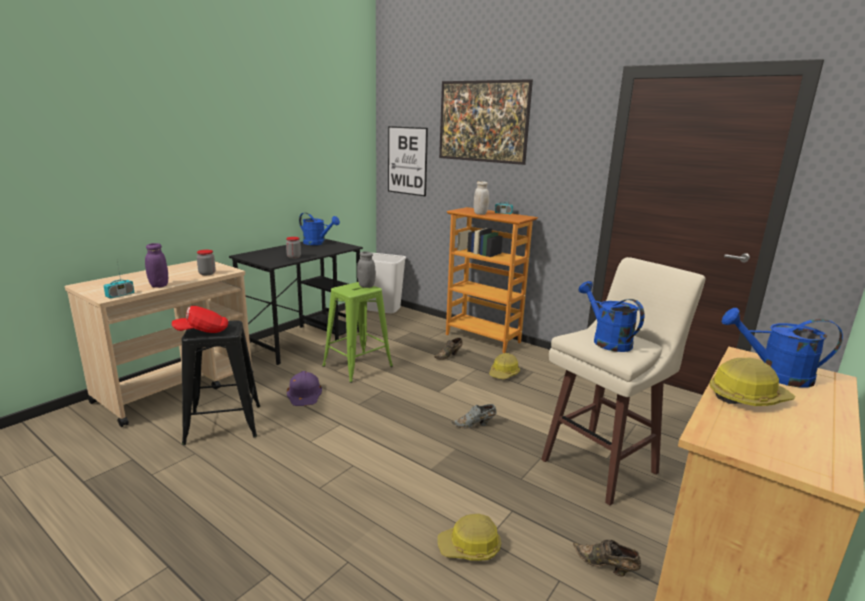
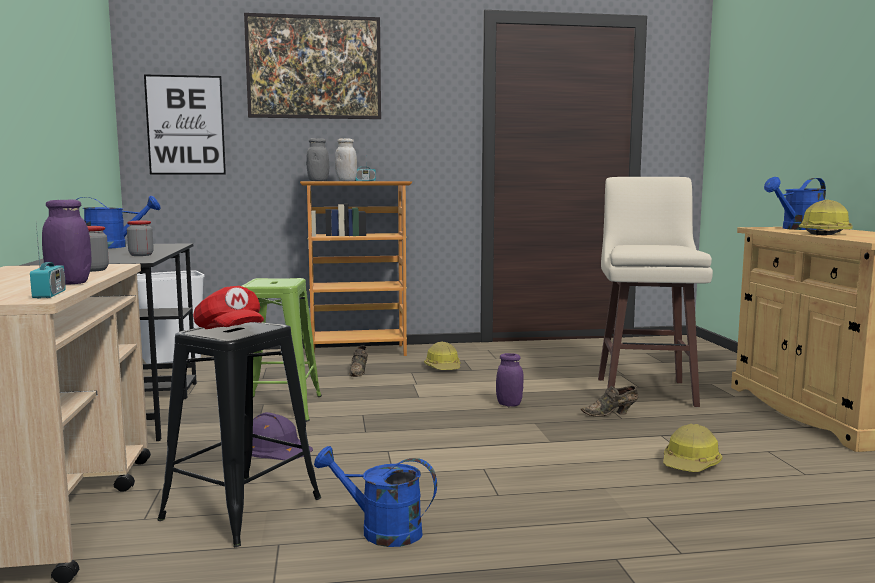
camera: 45 degrees left, 10 degrees down
(202, 331) = (230, 332): red cap -> red cap turned 60 degrees counterclockwise
(366, 286) = (279, 279): grey jar -> grey jar (318, 181)
(475, 425) = (509, 404): grey shoe -> purple jar
(606, 340) = (653, 246): blue watering can -> blue watering can (380, 530)
(606, 566) = (768, 433): brown shoe -> brown shoe (611, 414)

